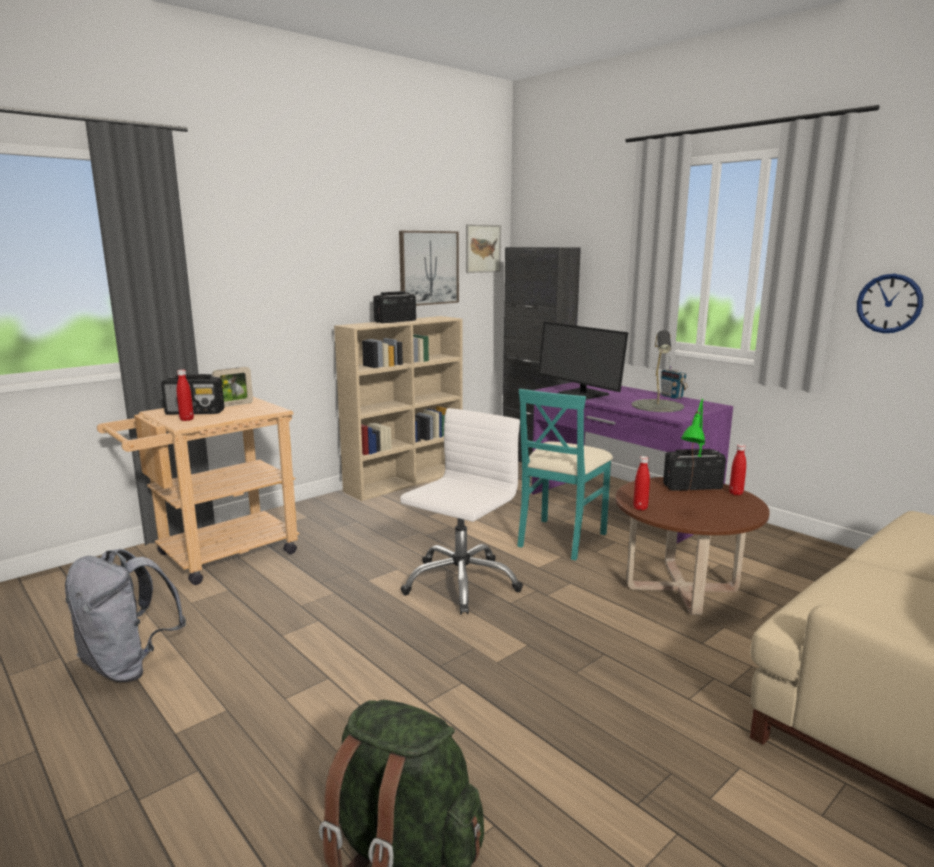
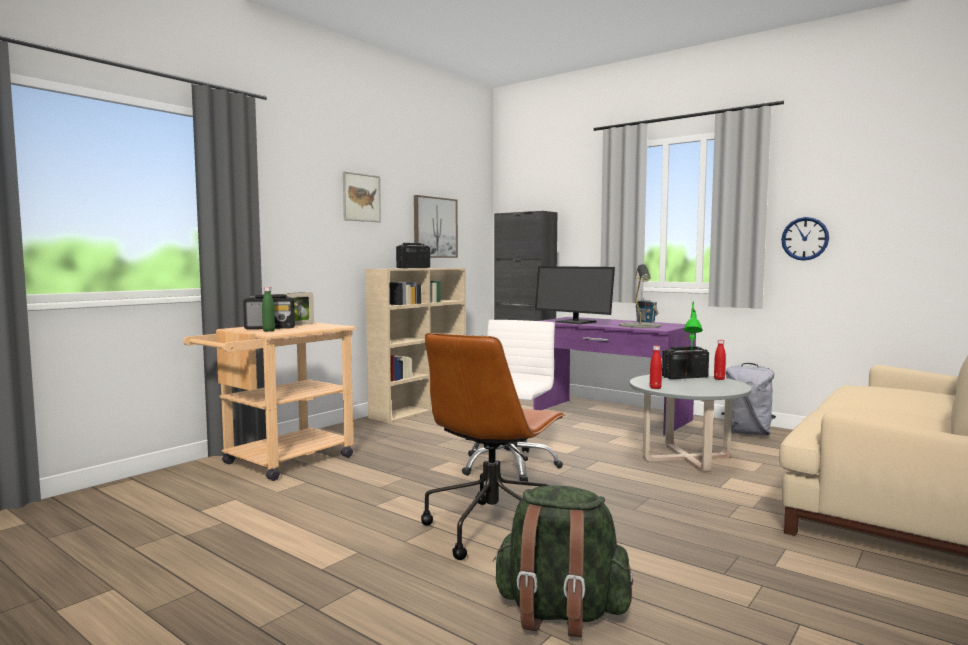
camera: 10 degrees left, 10 degrees down
(129, 665) = (247, 533): grey backpack -> grey backpack (747, 433)
(187, 419) = (268, 331): red bottle -> green bottle
(392, 688) = (492, 528): none -> brown office chair
(483, 248) = (474, 215): picture -> picture (361, 197)
(561, 538) = (574, 436): turquoise chair -> none
(681, 588) = (686, 458): brown coffee table -> grey coffee table

